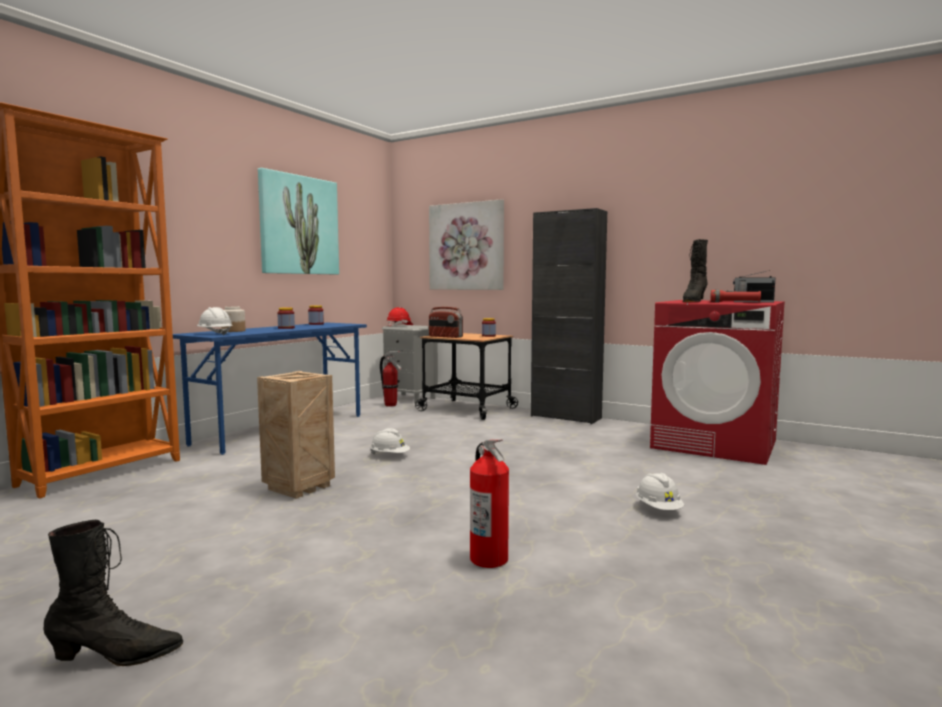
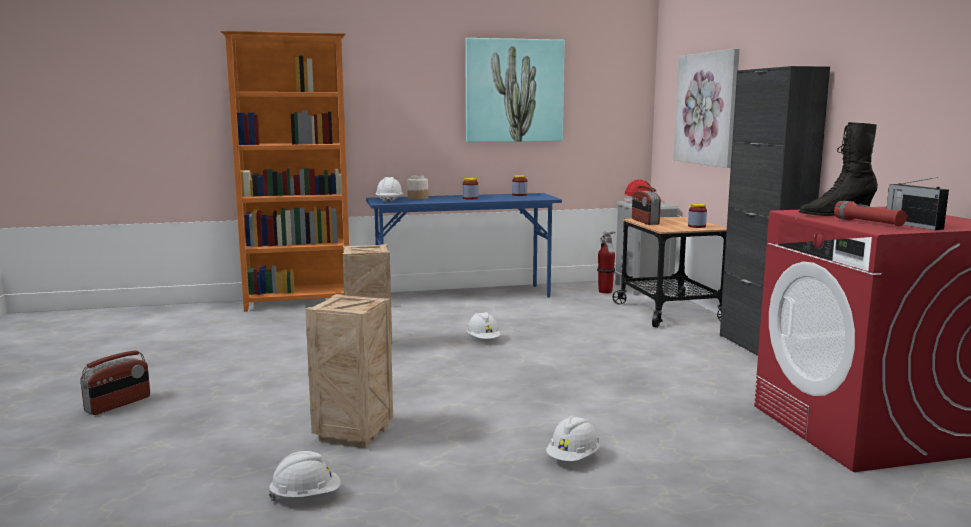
camera: 45 degrees right, 5 degrees up
(116, 656) = (118, 404): black boot -> radio
(489, 559) = (354, 435): fire extinguisher -> crate
(594, 624) = (306, 497): none -> white hard hat

